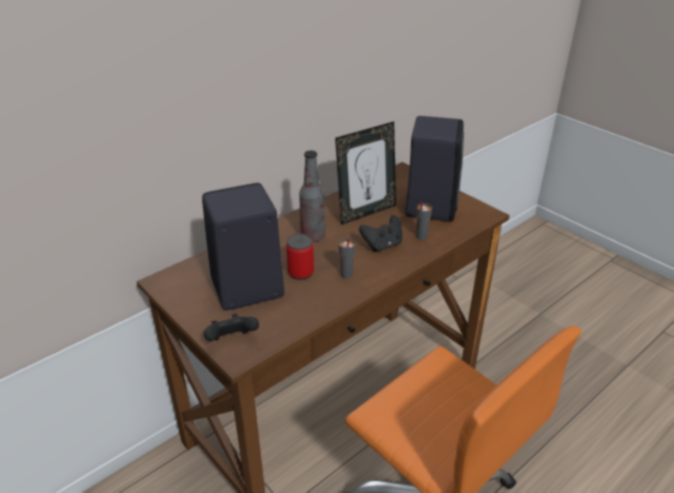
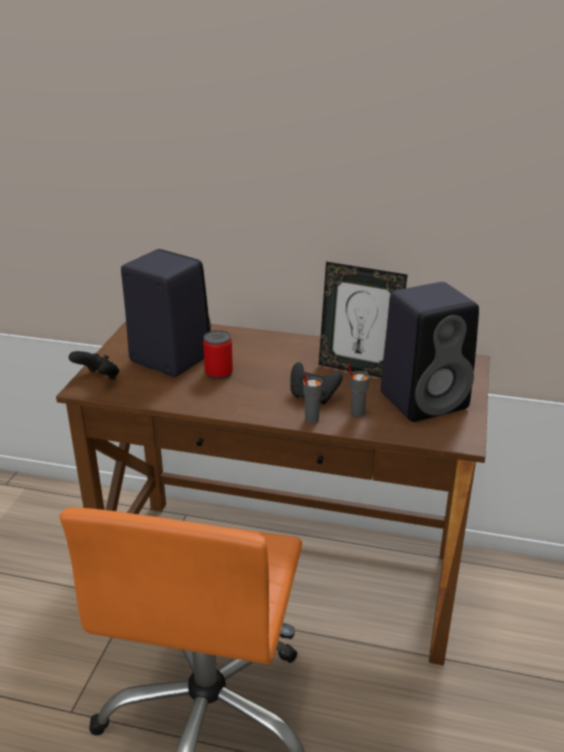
camera: 55 degrees right, 5 degrees down
(312, 236) = (280, 358): bottle -> none
(346, 274) = (242, 395): grey cup -> grey cup (311, 419)

